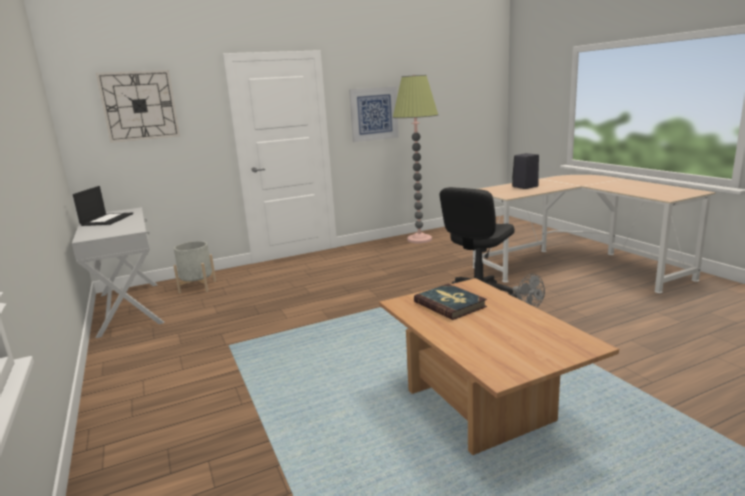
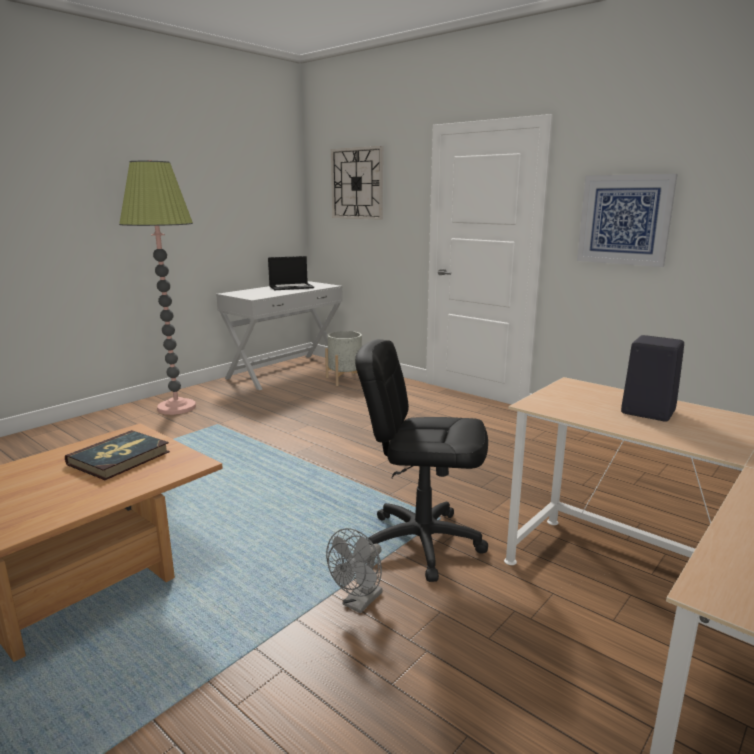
camera: 65 degrees right, 0 degrees up
(419, 239) = (634, 453): floor lamp -> floor lamp (176, 408)

